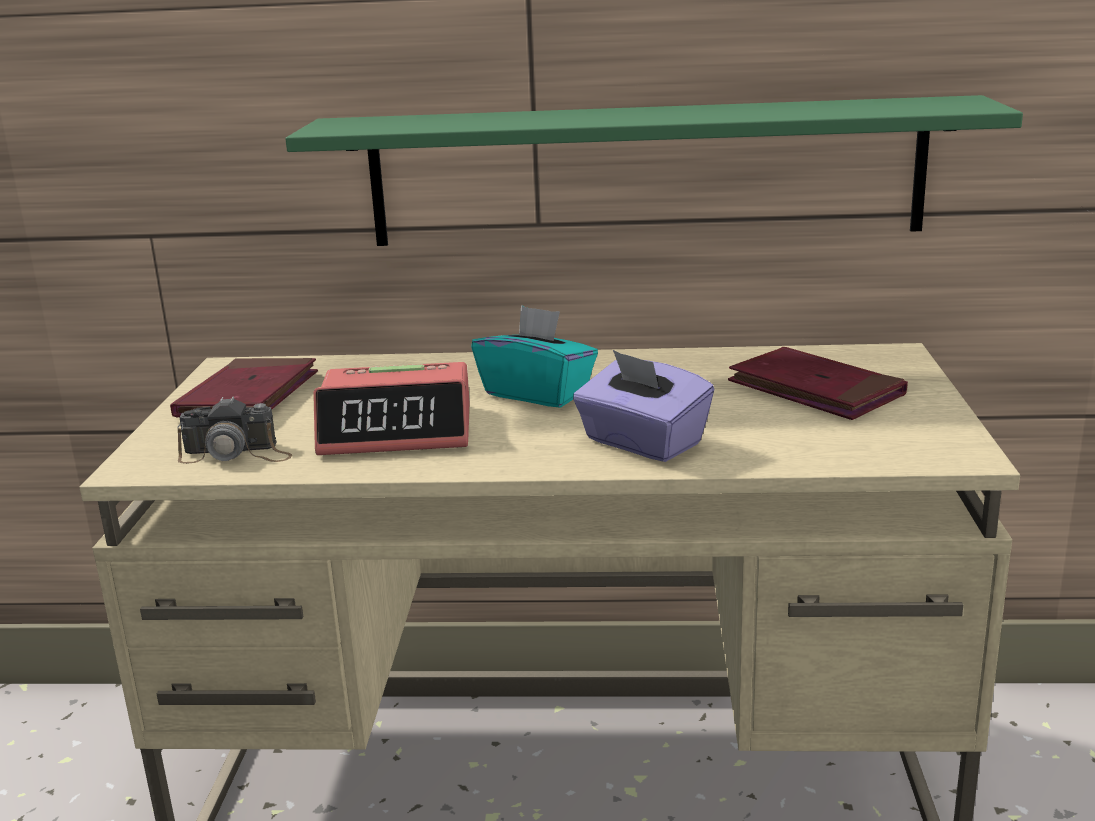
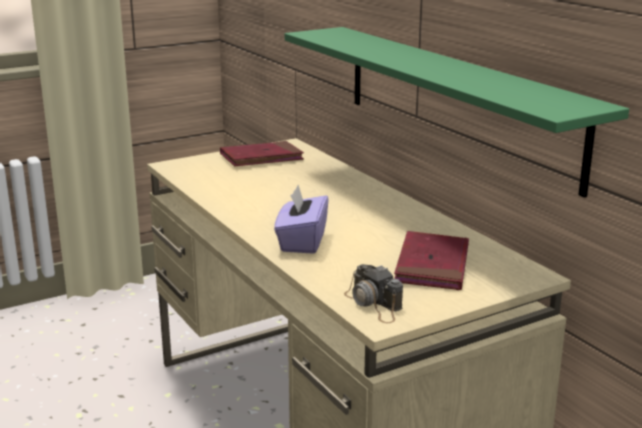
camera: 55 degrees right, 0 degrees up
(236, 454) = (200, 175): camera -> camera (374, 304)
(398, 430) = (257, 193): alarm clock -> none
(537, 393) = (337, 206): turquoise tissue box -> none

